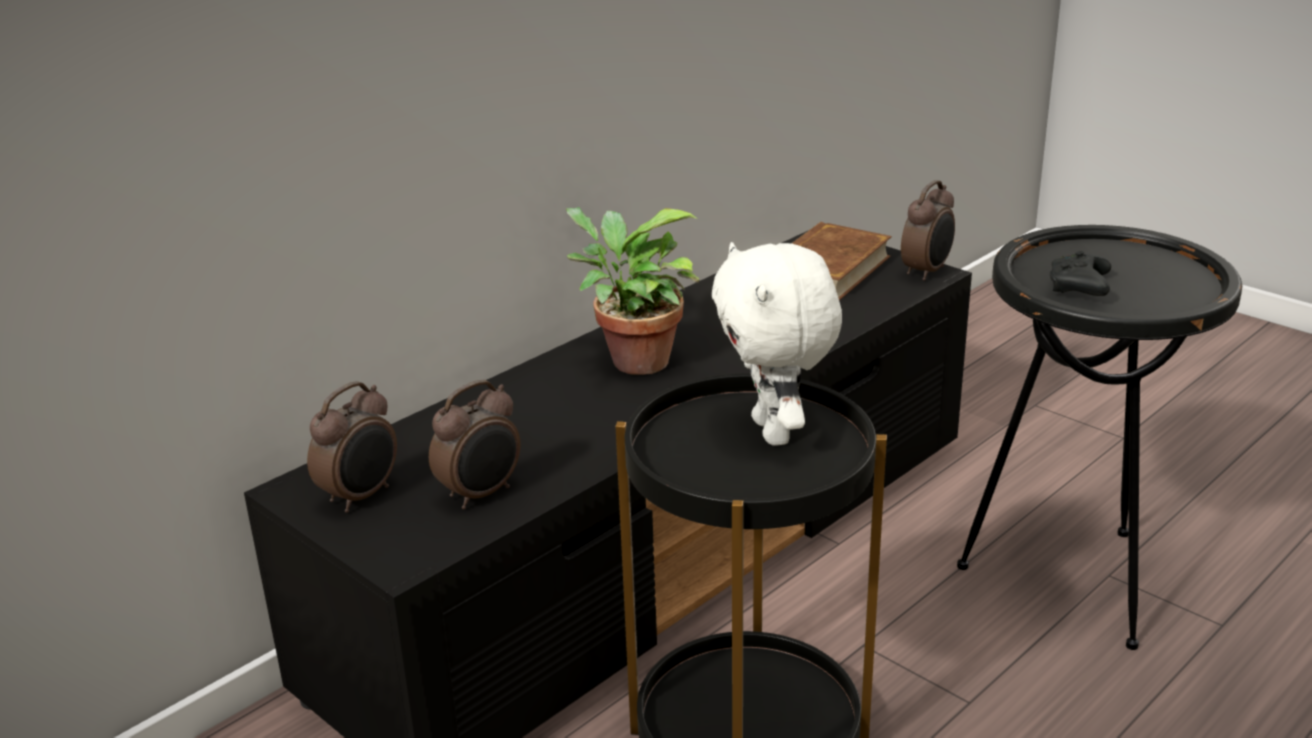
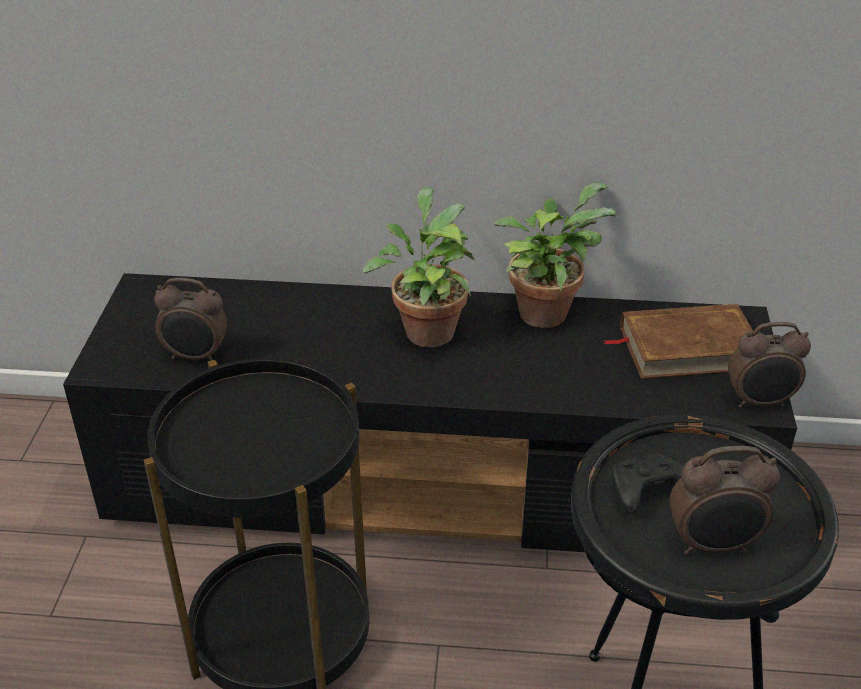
camera: 50 degrees right, 10 degrees up
(361, 496) = (154, 314): alarm clock -> alarm clock (713, 545)
(690, 302) = (545, 310): none -> potted plant
(775, 432) = (289, 436): white plush toy -> none

